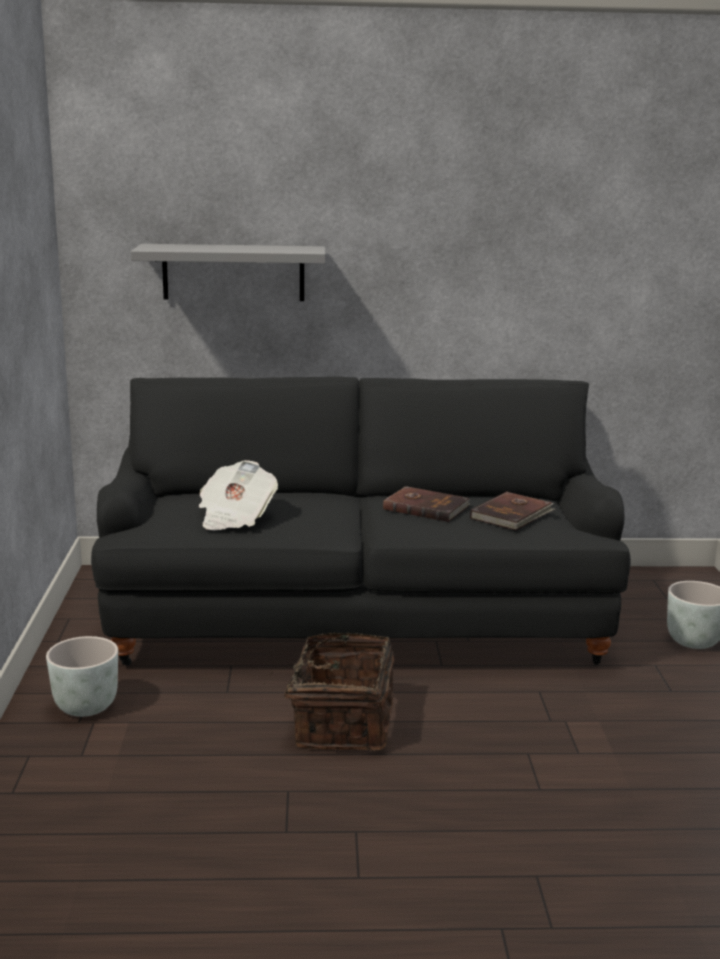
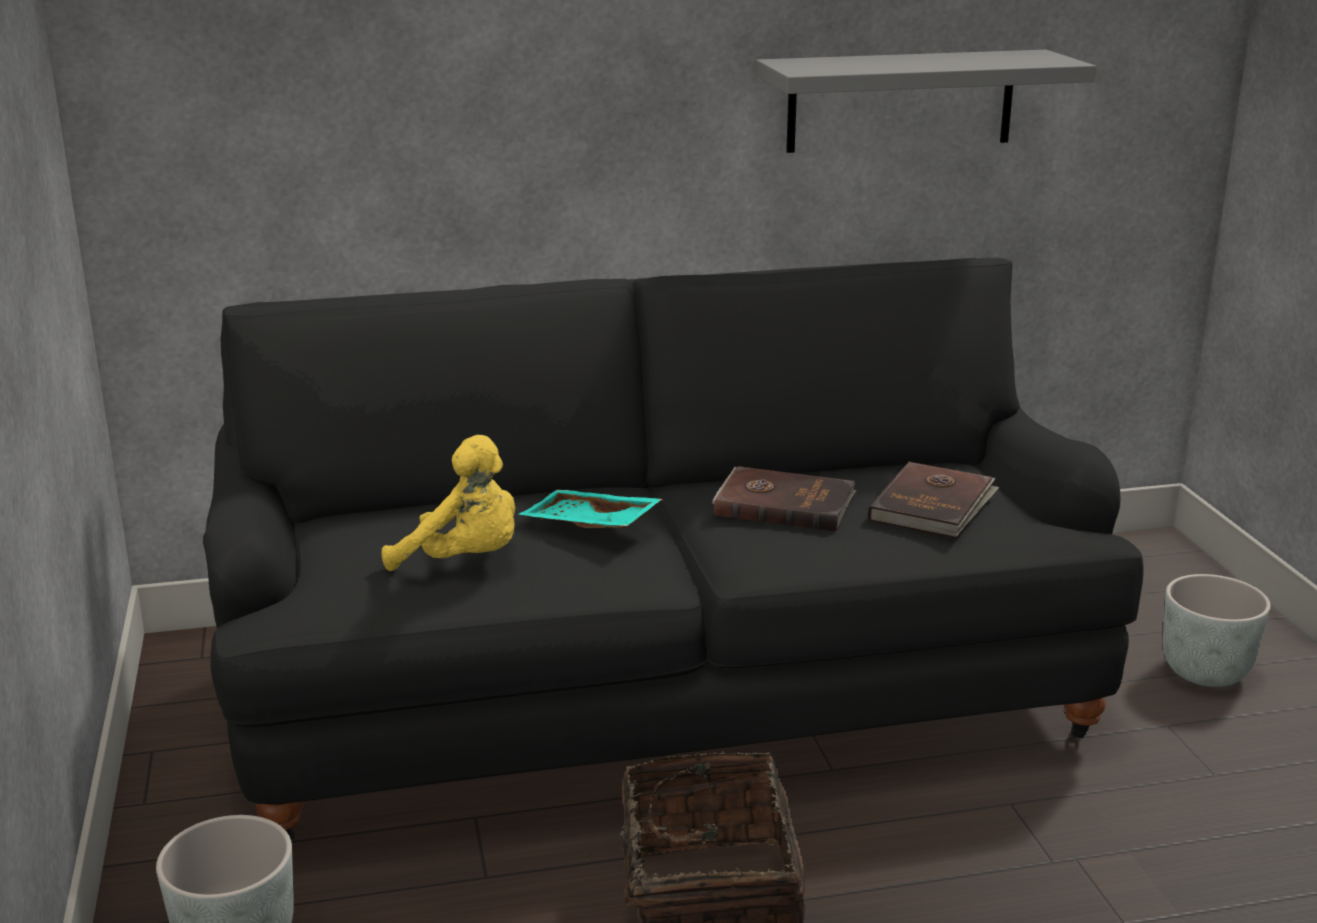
camera: 10 degrees left, 5 degrees up
(233, 272) = (387, 101): grey shelf -> grey shelf (901, 101)
(235, 517) = (464, 561): newspaper -> yellow plush toy
(311, 508) = (589, 525): none -> turquoise tray

